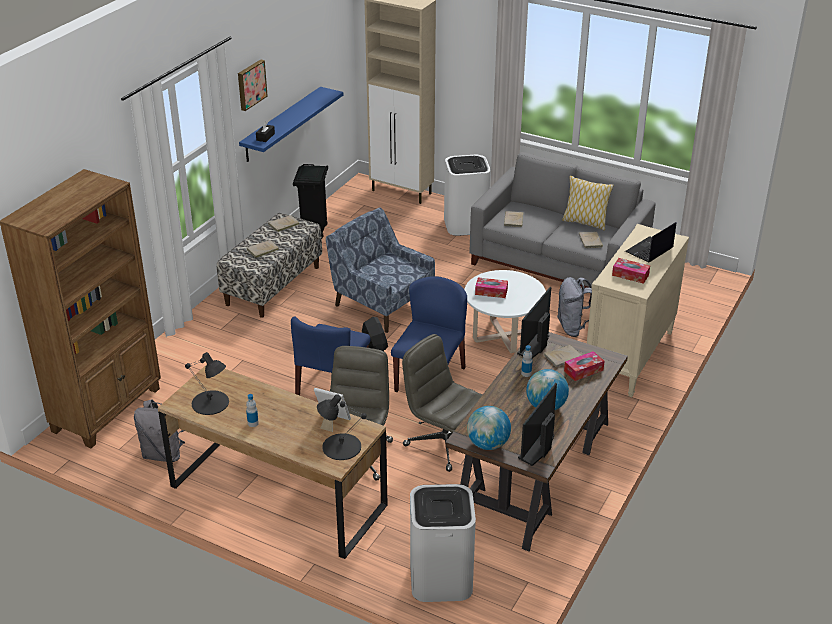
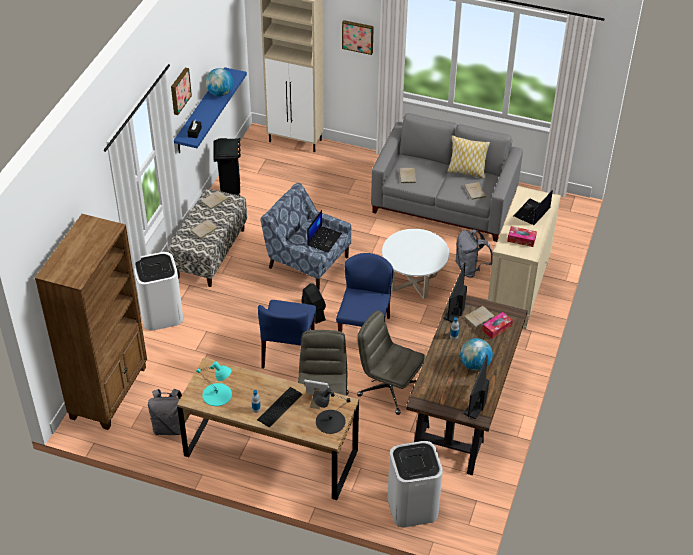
camera: 10 degrees left, 10 degrees up
(210, 403) = (217, 395): black table lamp -> turquoise table lamp
(281, 424) = (278, 407): none -> keyboard
(400, 272) = (324, 239): none -> laptop
(466, 225) = (359, 171): white trash can -> white trash can (161, 314)
(473, 61) = (358, 36): none -> picture
(488, 444) = (438, 404): globe -> globe (220, 93)
(491, 292) = (404, 252): tissue box -> none

